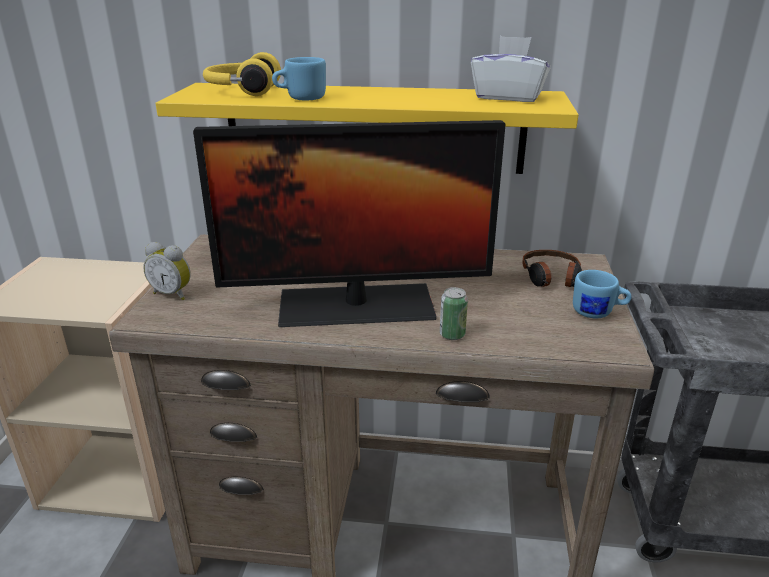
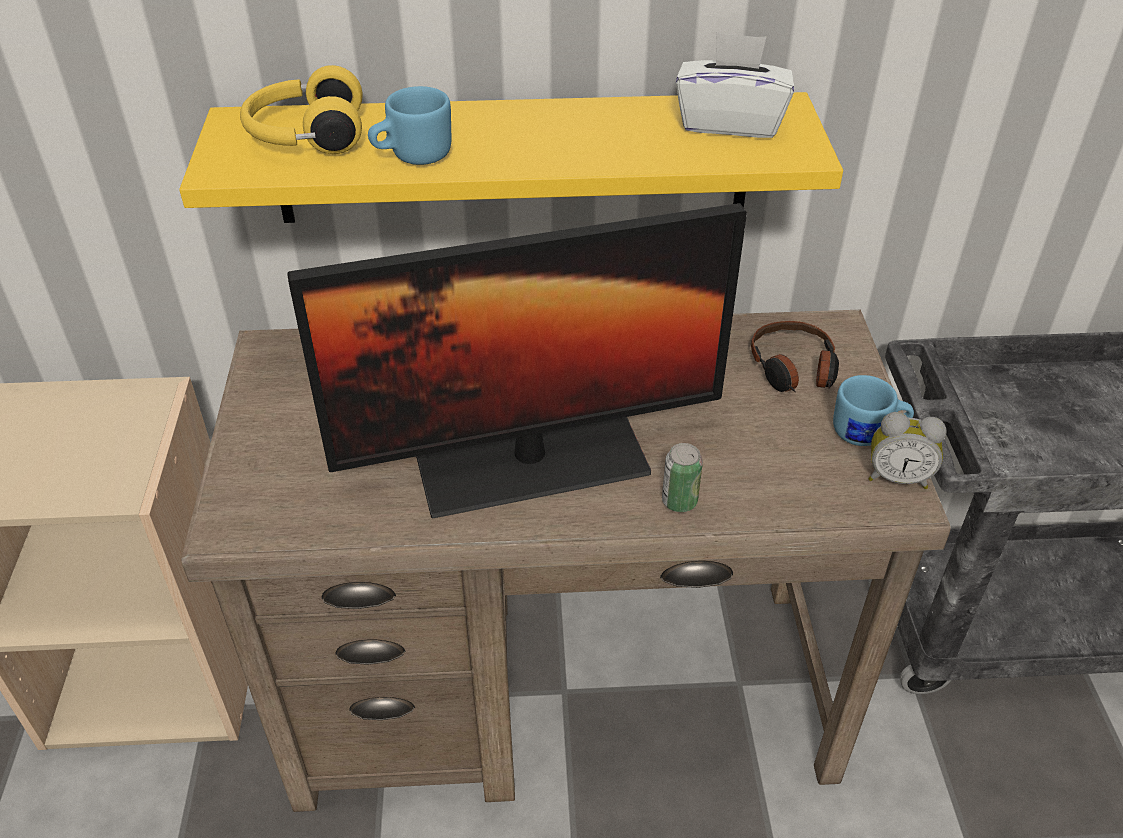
camera: 10 degrees left, 15 degrees up
(173, 294) = (249, 470): alarm clock -> alarm clock (897, 477)

